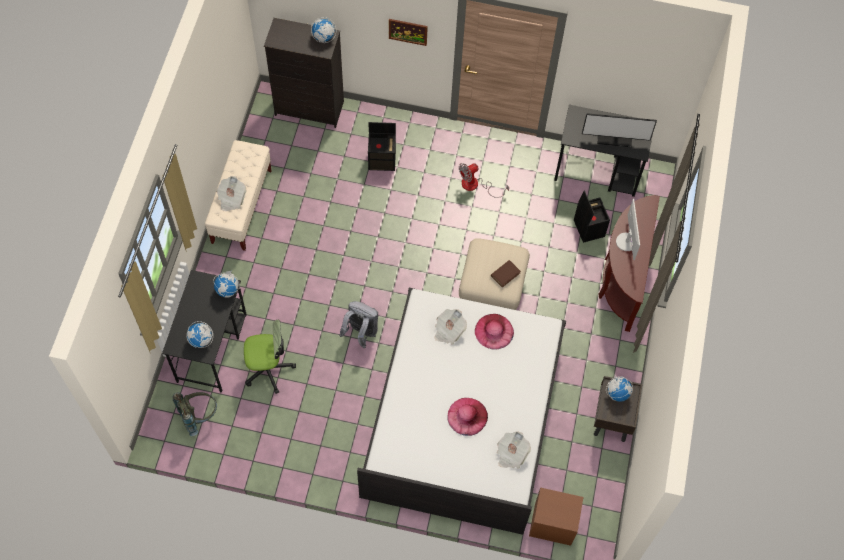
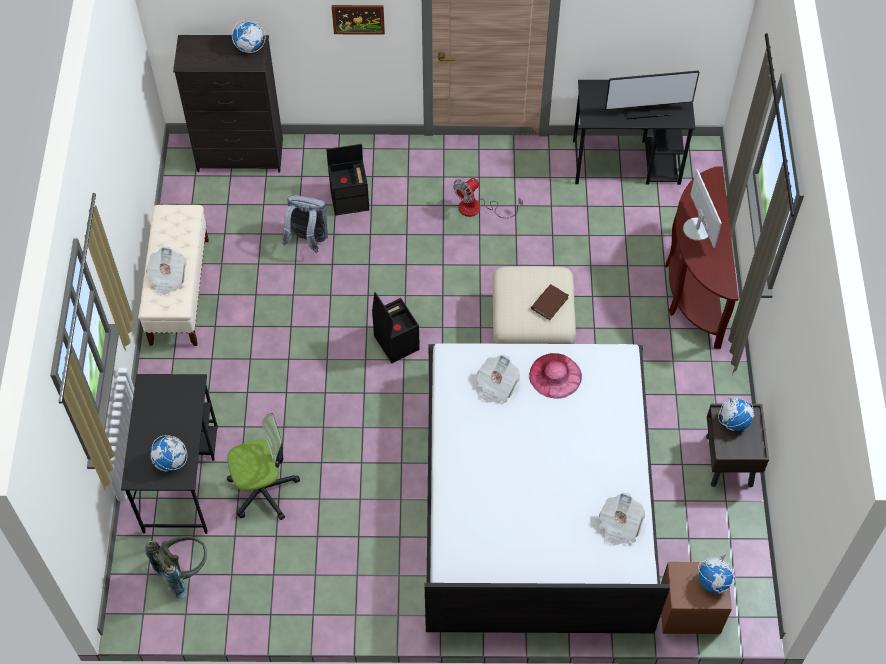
camera: 10 degrees left, 5 degrees down
(228, 290) = (192, 390): globe -> globe (713, 581)
(361, 333) = (375, 419): grey backpack -> grey backpack (308, 240)
(467, 416) = (549, 490): pink hat -> none
(588, 228) = (633, 233): black storage box -> black storage box (395, 342)

